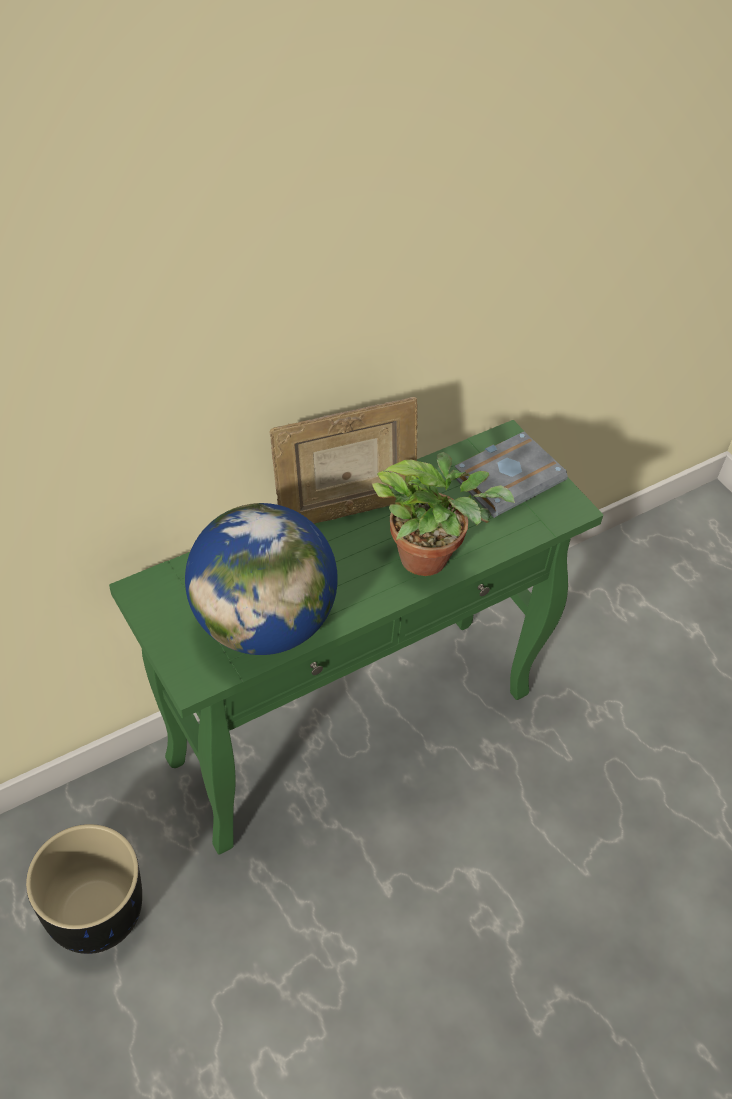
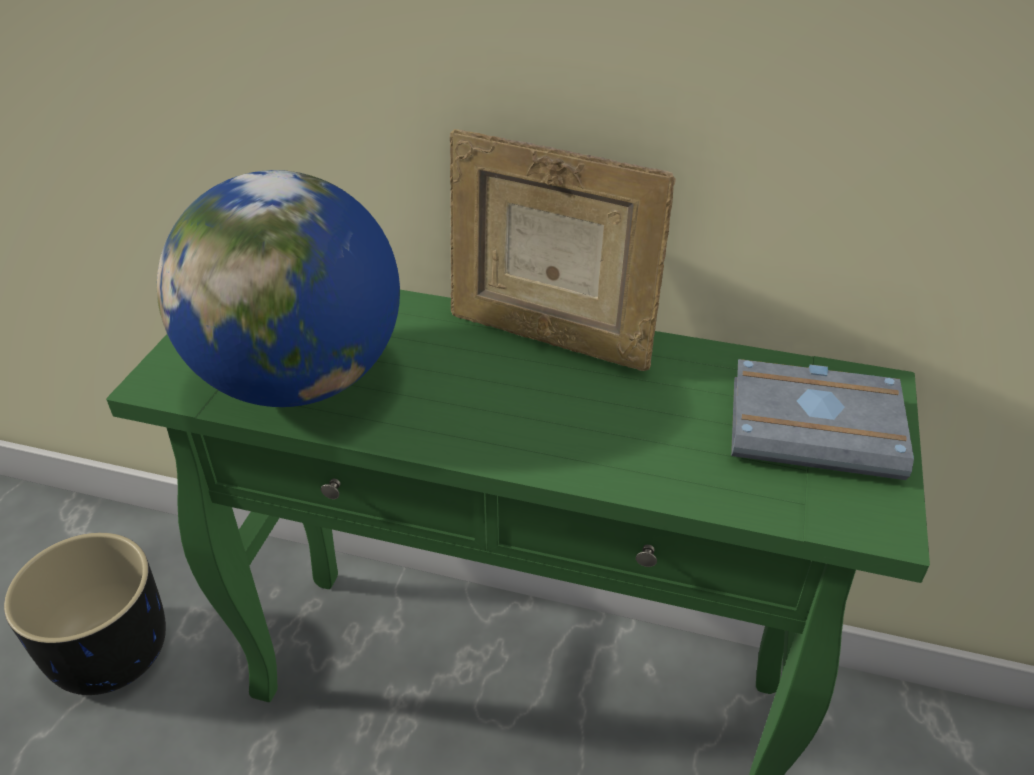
camera: 50 degrees right, 10 degrees down
(430, 557) = (581, 444): potted plant -> none

